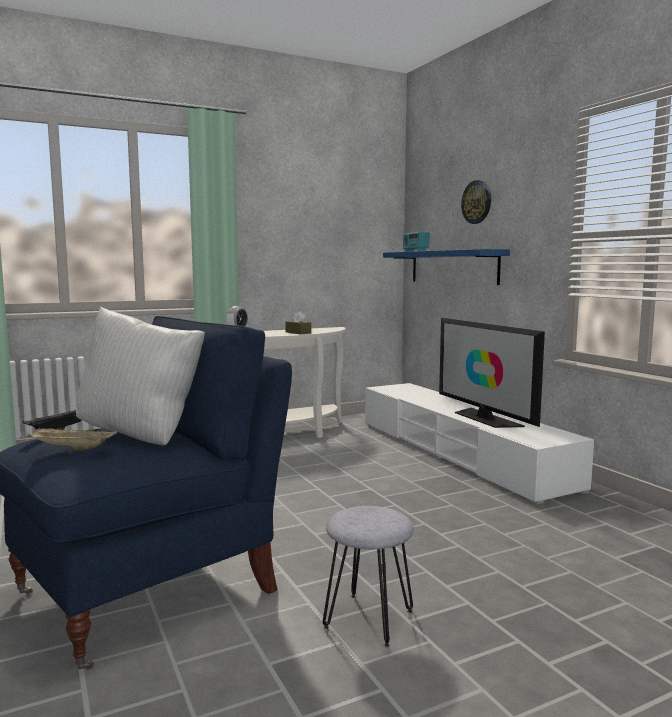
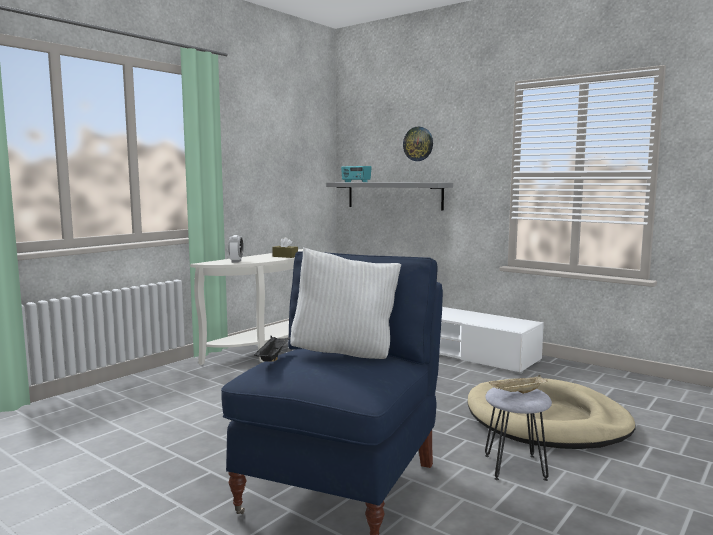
camera: 25 degrees left, 0 degrees up
(71, 449) = (330, 371): beige tray -> beige tray (518, 393)
(453, 267) = (394, 195): blue shelf -> grey shelf
(485, 418) = (456, 315): television -> none
(493, 570) = (547, 420): none -> beige dog bed

